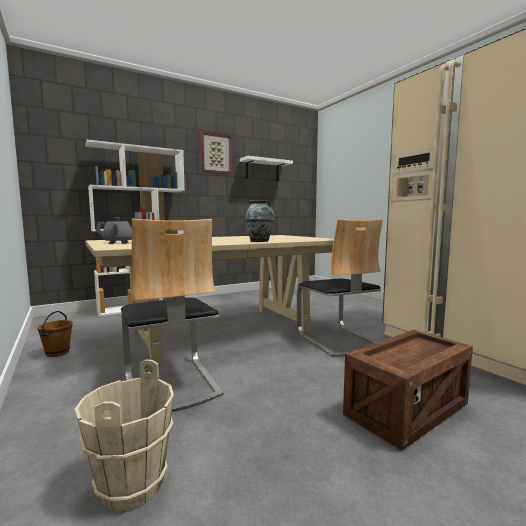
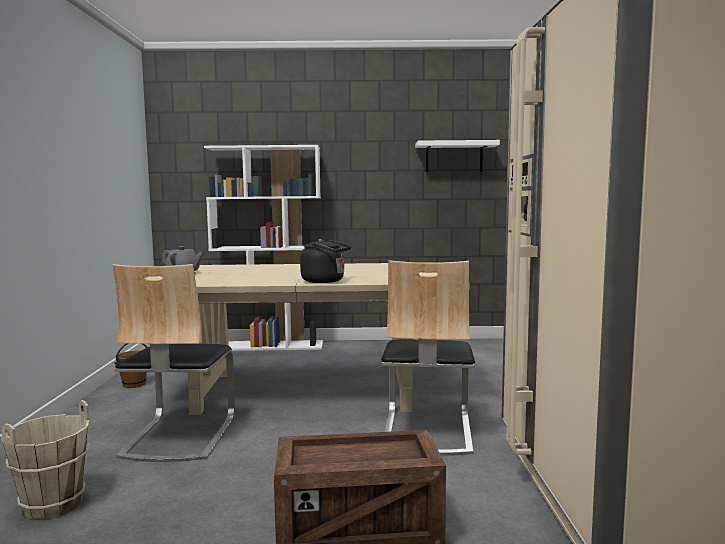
camera: 30 degrees right, 0 degrees up
(215, 154) = (377, 140): picture -> none
(260, 241) = (326, 281): vase -> black kettle

